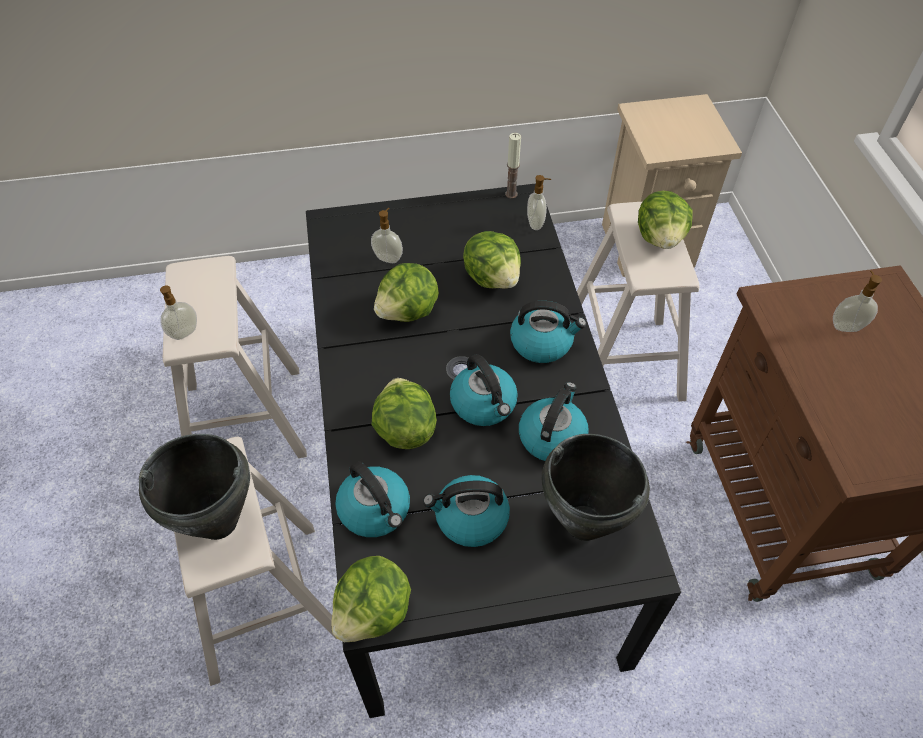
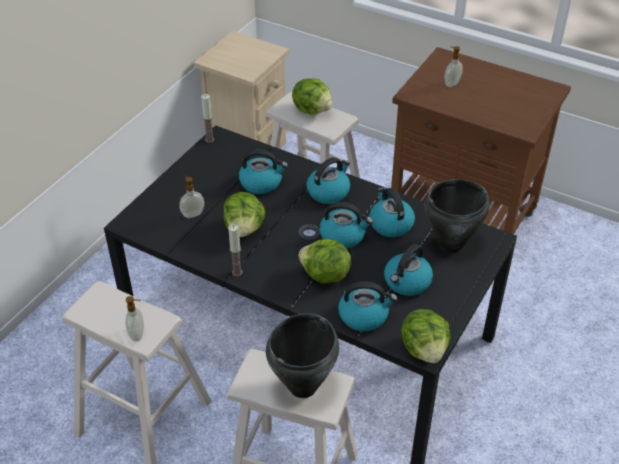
camera: 50 degrees left, 10 degrees down
(339, 349) = (237, 272): none -> candle
(493, 277) = (261, 183): lettuce -> kettle
(536, 223) = (244, 144): soap dispenser -> none

